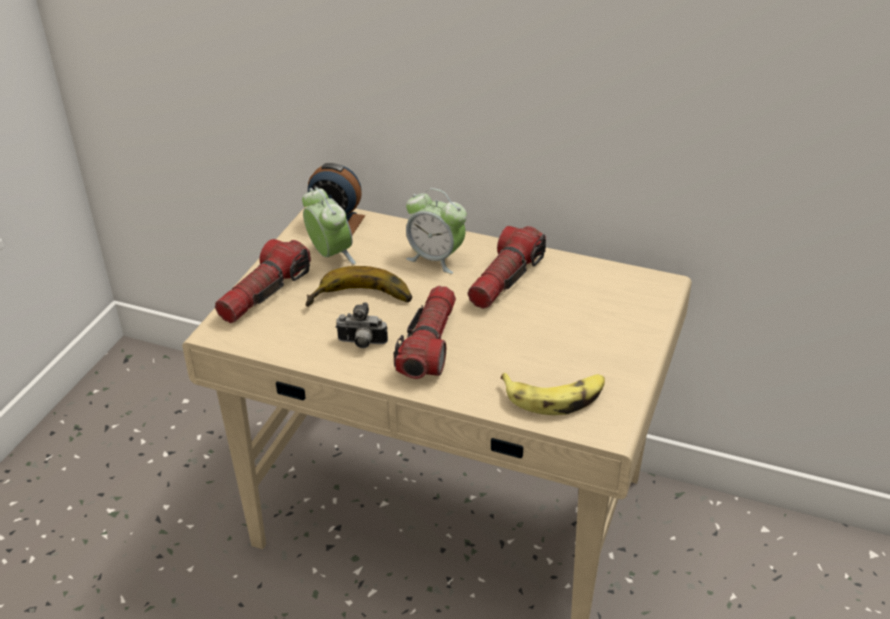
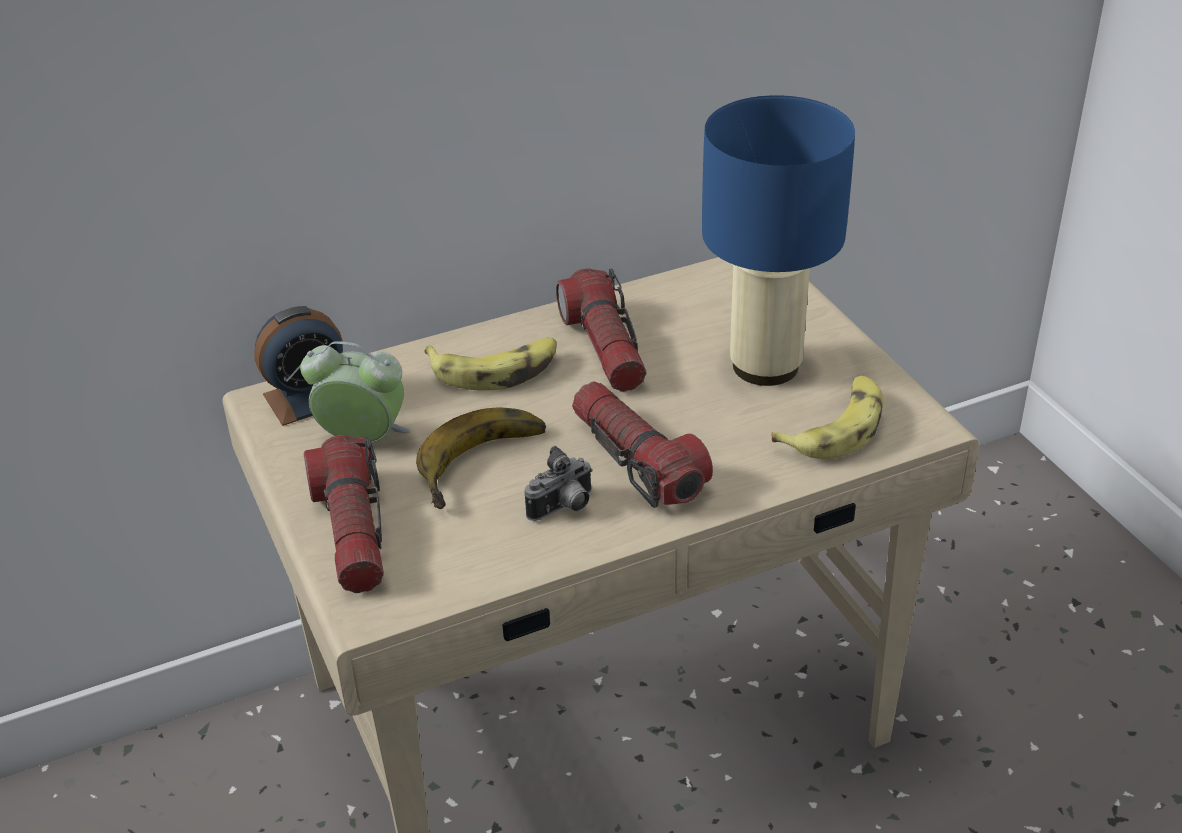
camera: 45 degrees left, 0 degrees up
(436, 258) = (495, 370): alarm clock -> banana
(571, 339) = (763, 366): none -> blue table lamp

